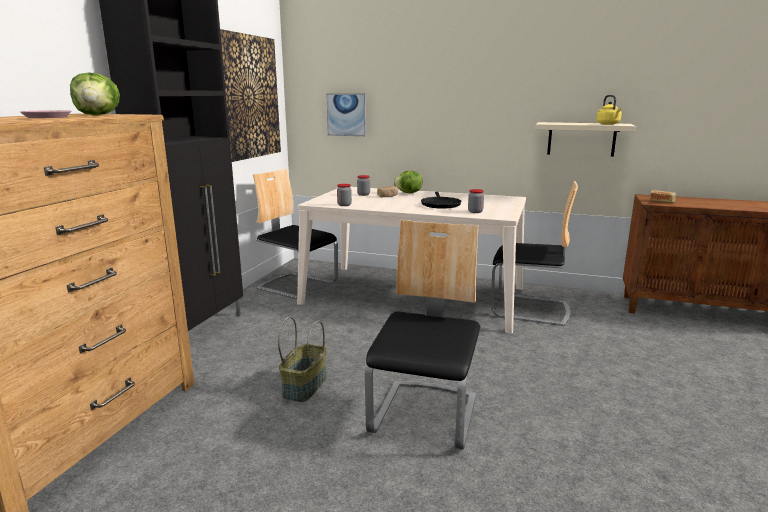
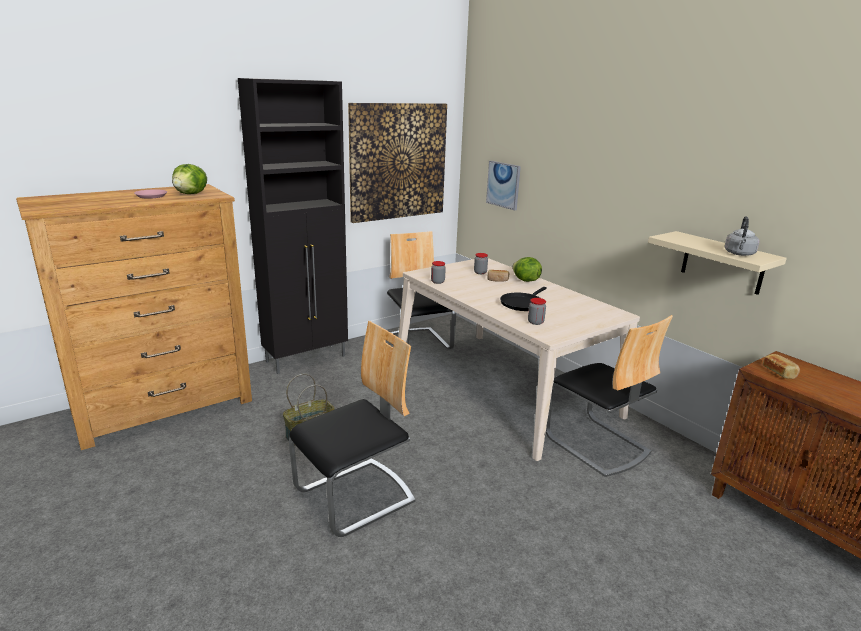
camera: 35 degrees right, 5 degrees up
(608, 124) = (739, 254): yellow kettle -> grey kettle

